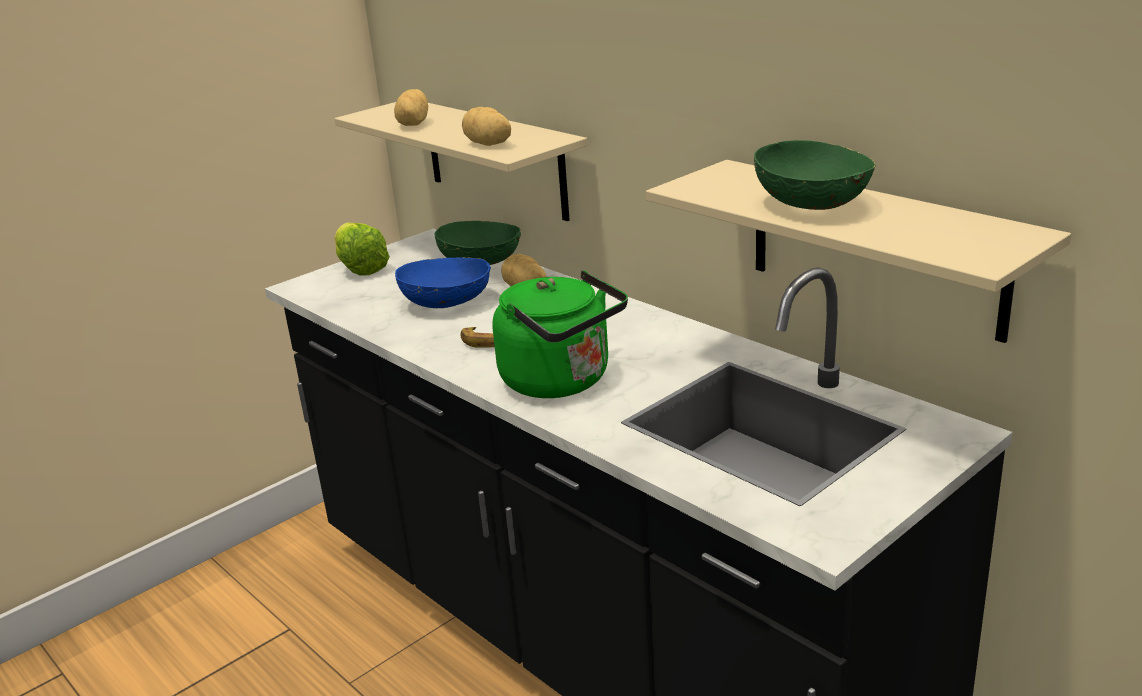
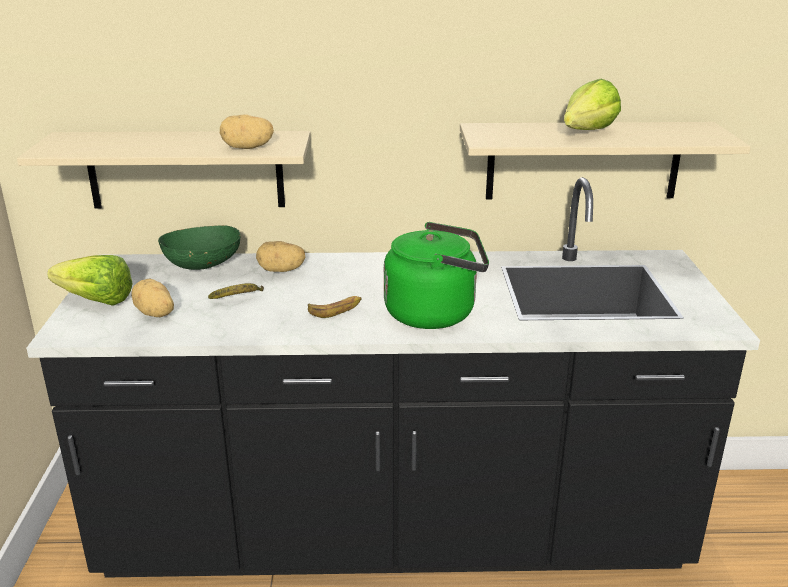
camera: 50 degrees left, 0 degrees up
(411, 125) = (126, 148): potato -> potato (154, 314)
(447, 303) = (238, 298): blue bowl -> banana
(813, 205) = (582, 134): green bowl -> lettuce

